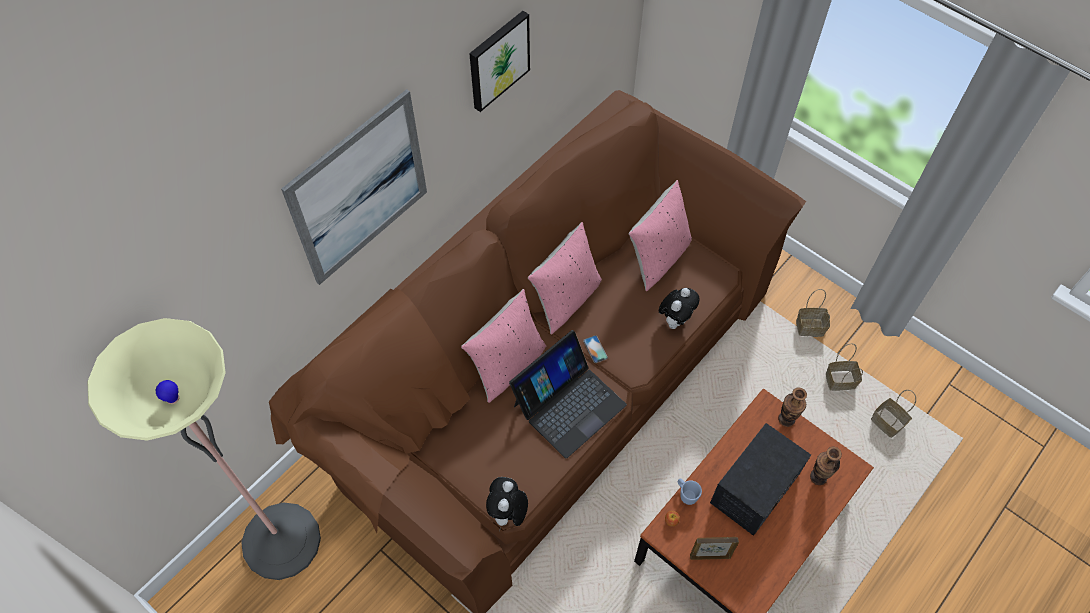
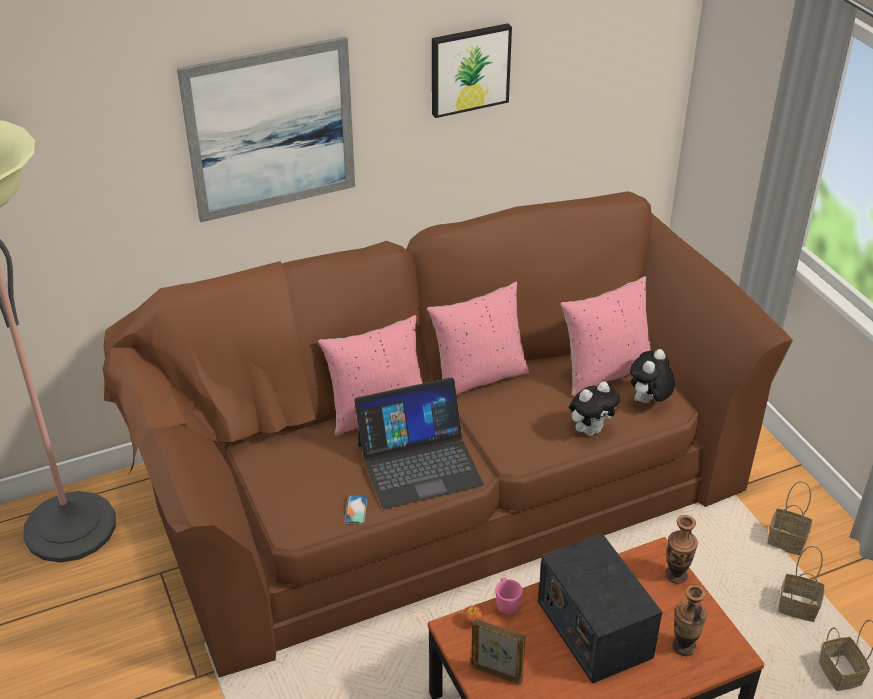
camera: 25 degrees right, 20 degrees down
(508, 513) = (287, 535): plush toy -> plush toy (648, 402)
(595, 349) = (481, 426): phone -> phone (356, 510)
(686, 494) = (506, 603): blue mug -> pink mug
(754, 489) = (593, 628): radio -> radio turned 90 degrees clockwise

